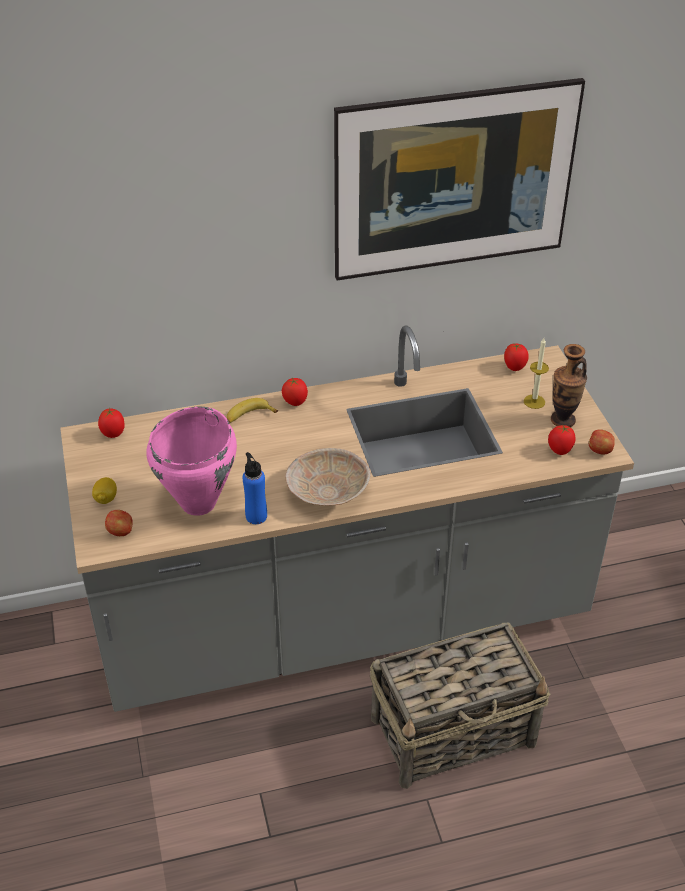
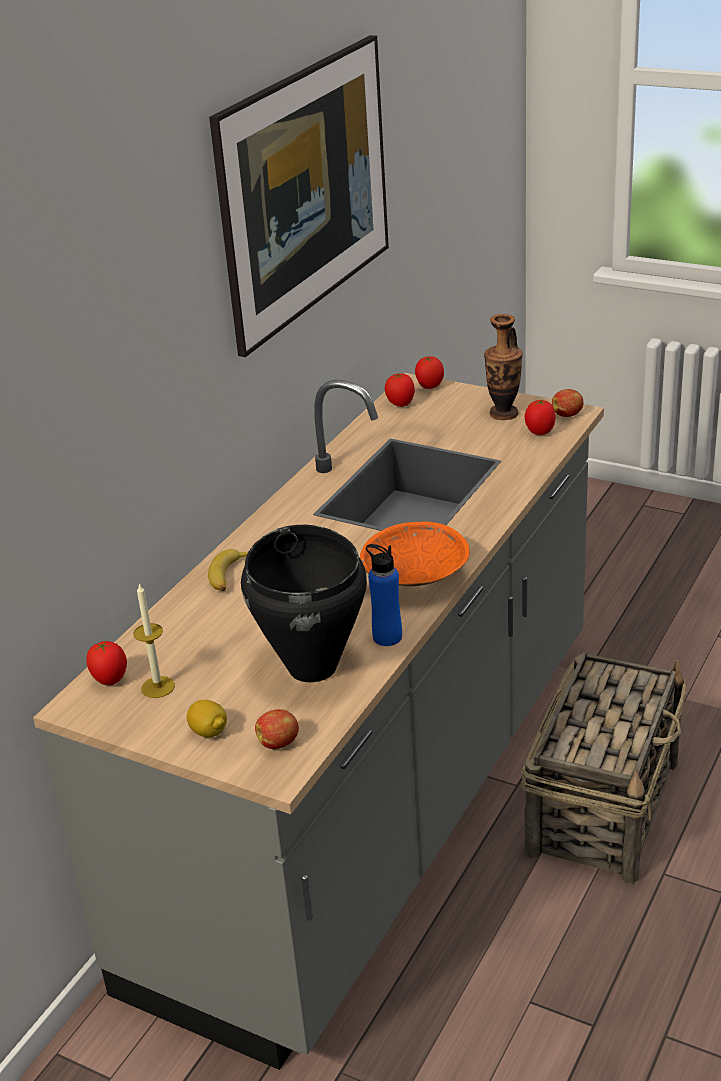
camera: 45 degrees left, 10 degrees down
(199, 503) = (313, 666): pink cooking pot -> black cooking pot
(295, 402) = (256, 539): tomato -> tomato (429, 387)
(326, 492) = (414, 578): beige bowl -> orange bowl
(534, 401) = (459, 416): candle -> candle (158, 687)

